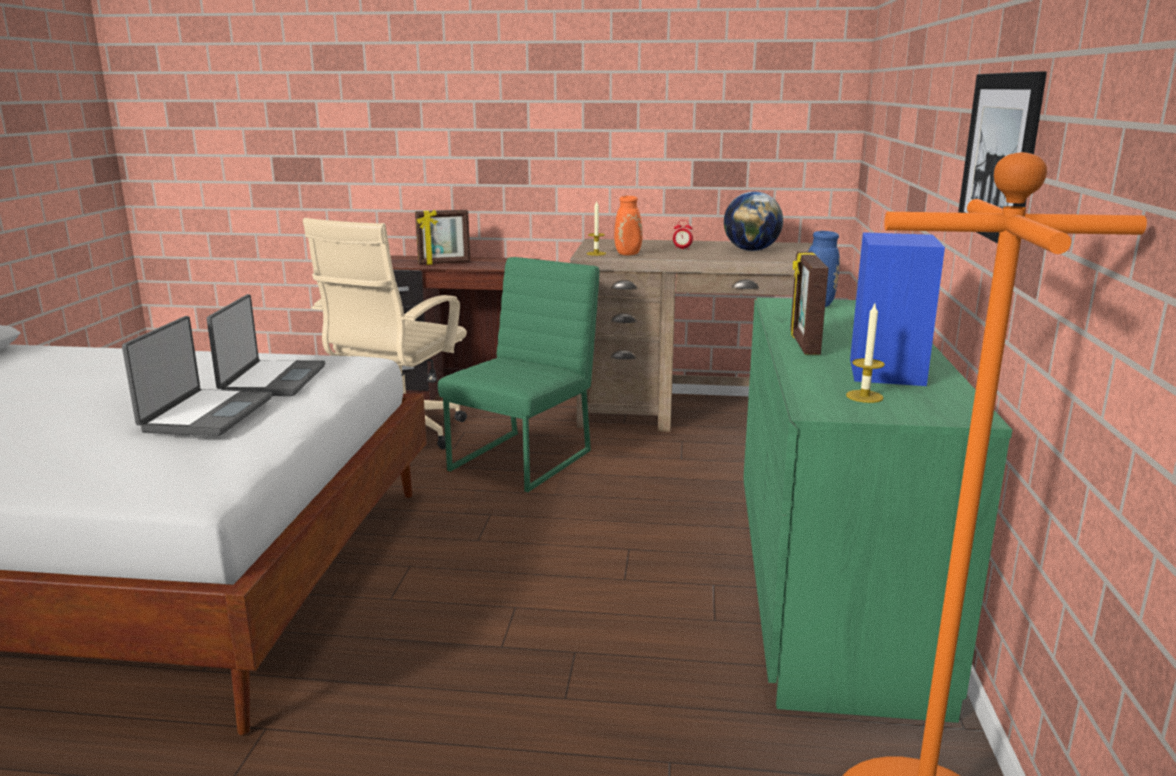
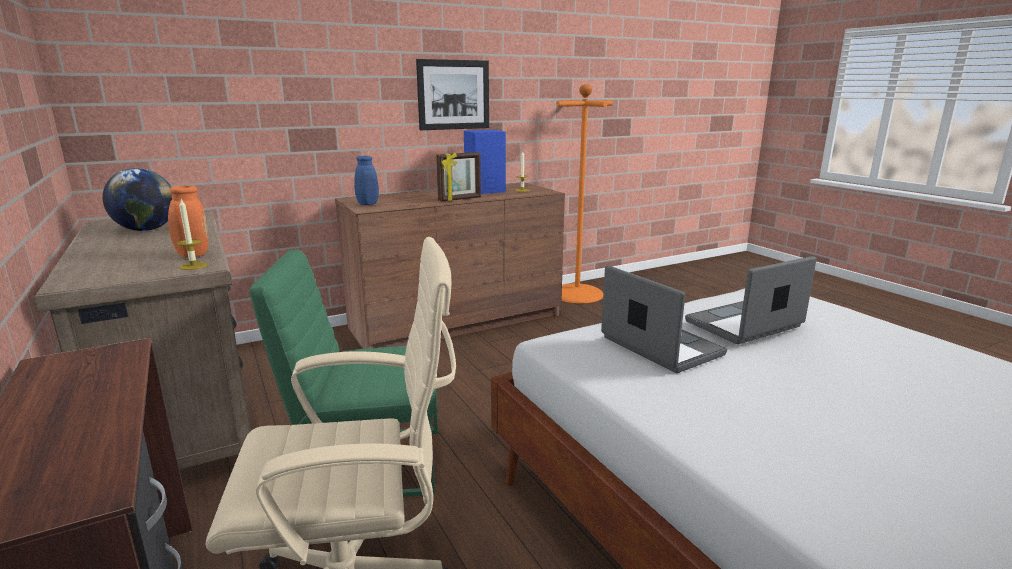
camera: 125 degrees left, 0 degrees up
(272, 380) = (659, 347): laptop -> laptop turned 90 degrees clockwise
(444, 263) = (86, 417): picture frame -> none
(682, 249) = (145, 246): alarm clock -> none
(829, 585) = (456, 321): green dresser -> brown dresser

